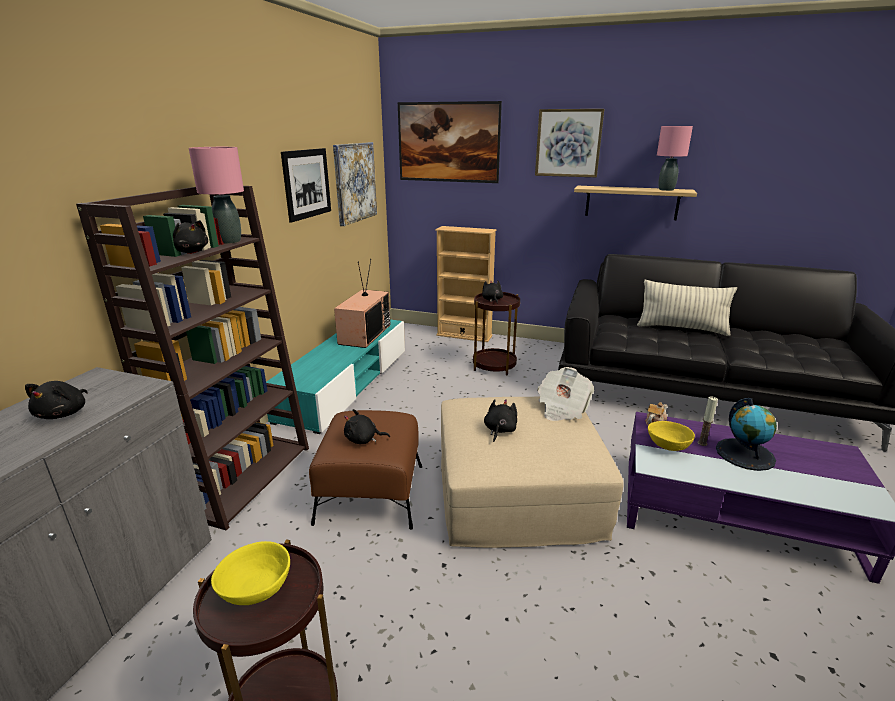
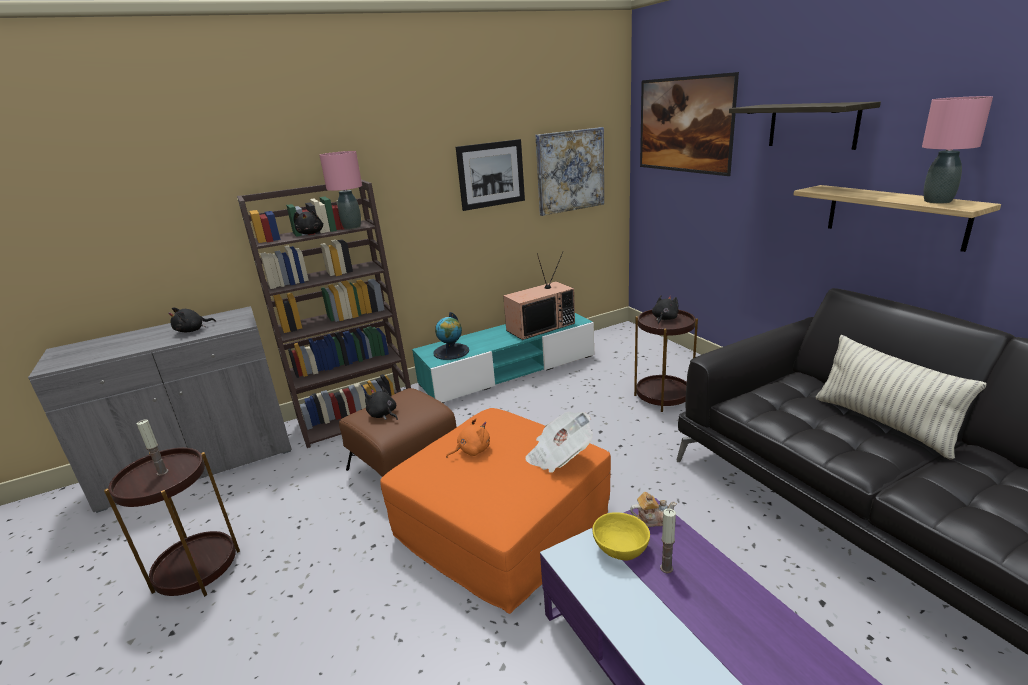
camera: 45 degrees right, 0 degrees up
(257, 589) = (162, 472): yellow bowl -> candle
(464, 335) = (679, 355): beige bookcase -> none
(499, 430) = (472, 450): black plush toy -> orange plush toy
(517, 492) = (501, 525): beige ottoman -> orange ottoman
(568, 143) = (812, 125): picture -> shelf
(745, 454) = (698, 610): globe -> globe (451, 351)

